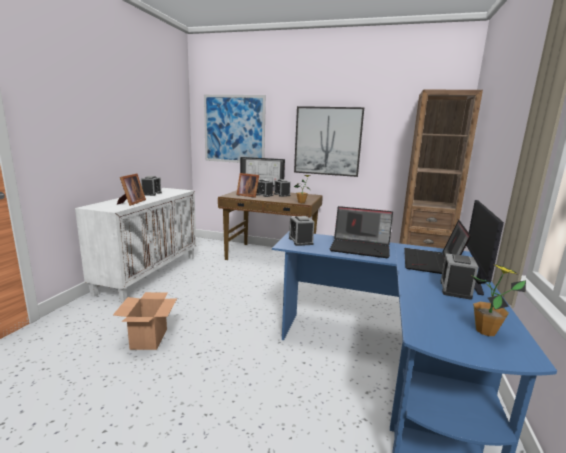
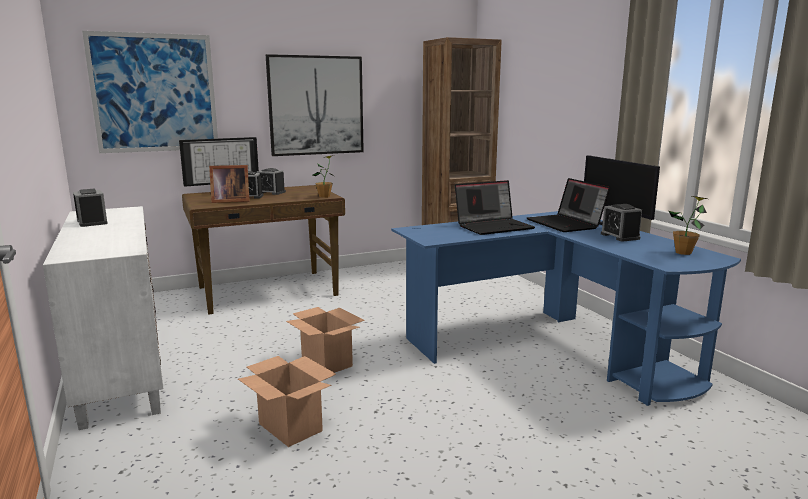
camera: 40 degrees left, 0 degrees up
(131, 203) = (115, 238): picture frame -> none
(227, 310) = (326, 363): none -> cardboard box
(300, 241) = (432, 234): alarm clock -> none

